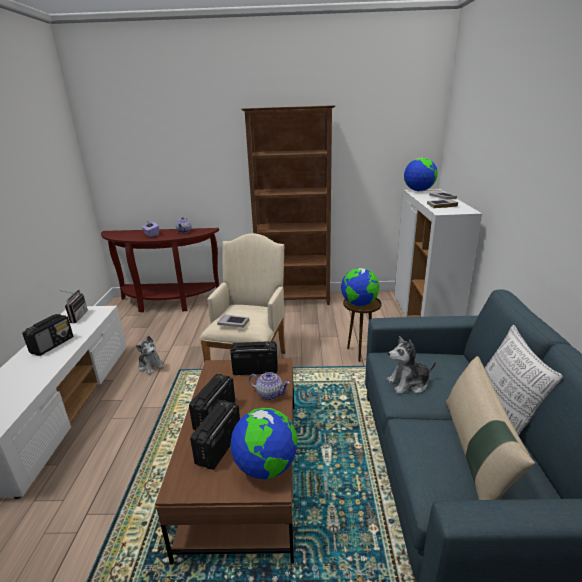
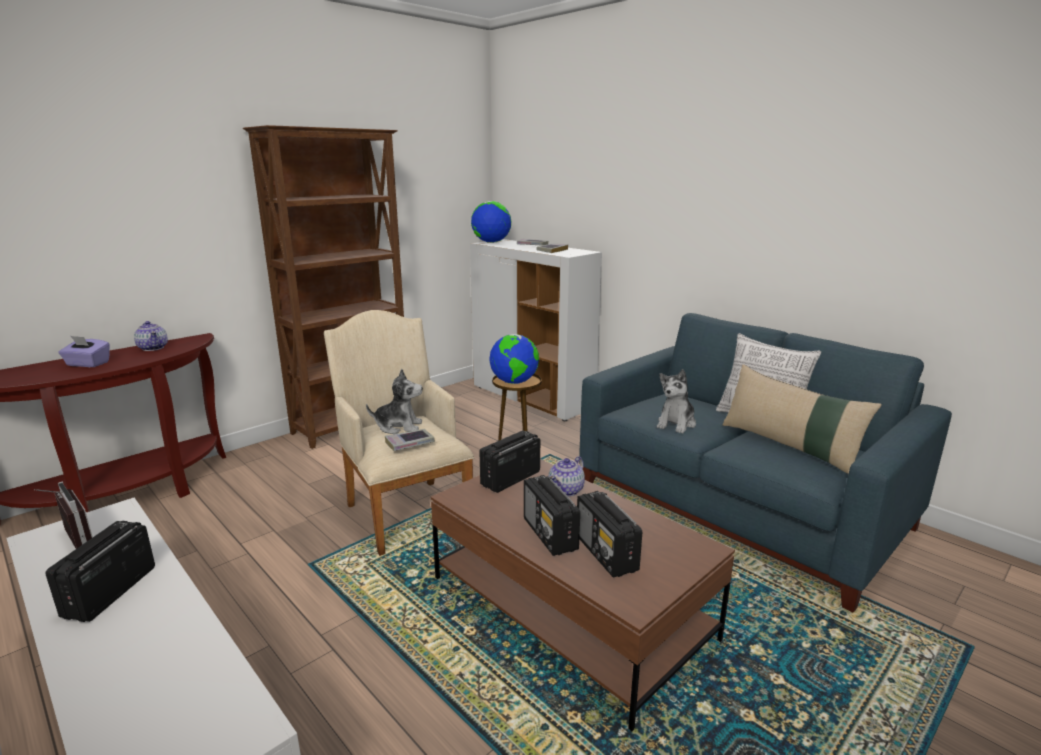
camera: 45 degrees left, 5 degrees down
(52, 345) = (109, 592): radio -> radio turned 150 degrees counterclockwise
(151, 366) = (248, 583): plush toy -> plush toy (399, 426)
(266, 467) = (673, 541): globe -> none
(269, 394) = (566, 490): teapot -> teapot turned 150 degrees clockwise

